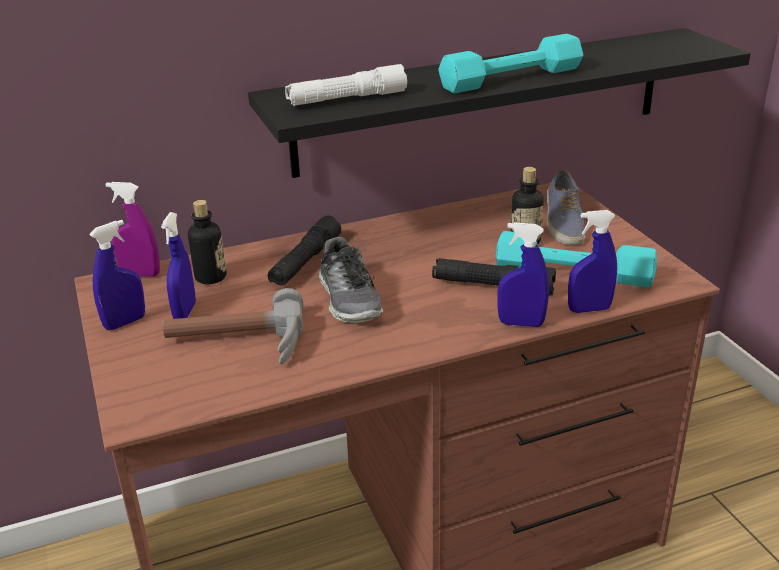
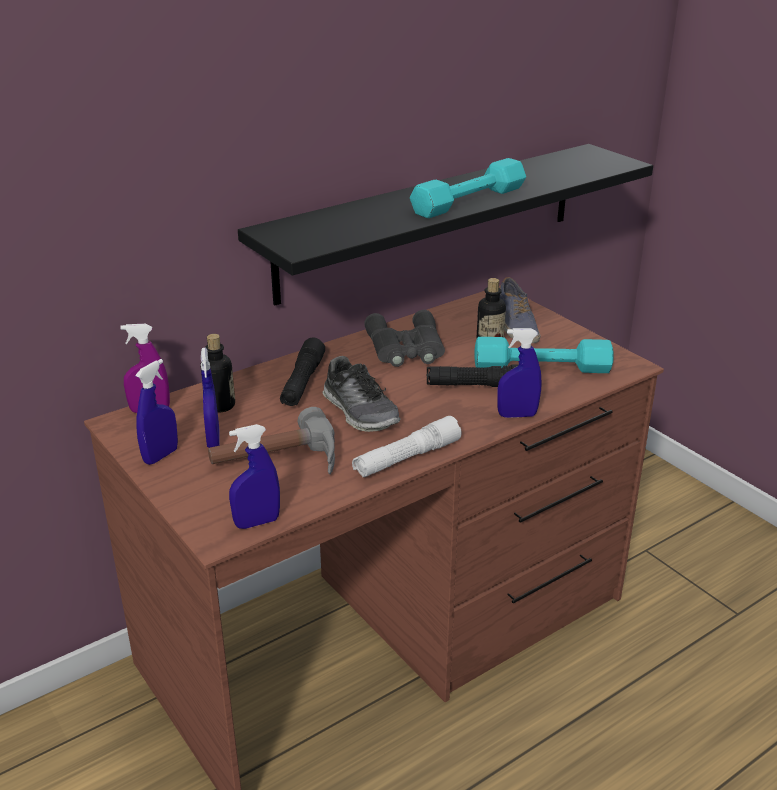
camera: 15 degrees left, 0 degrees up
(347, 99) = (336, 230): white flashlight -> white flashlight (407, 458)
(430, 237) = (405, 348): none -> grey binoculars
(589, 309) = (567, 397): blue spray bottle -> blue spray bottle (257, 522)

